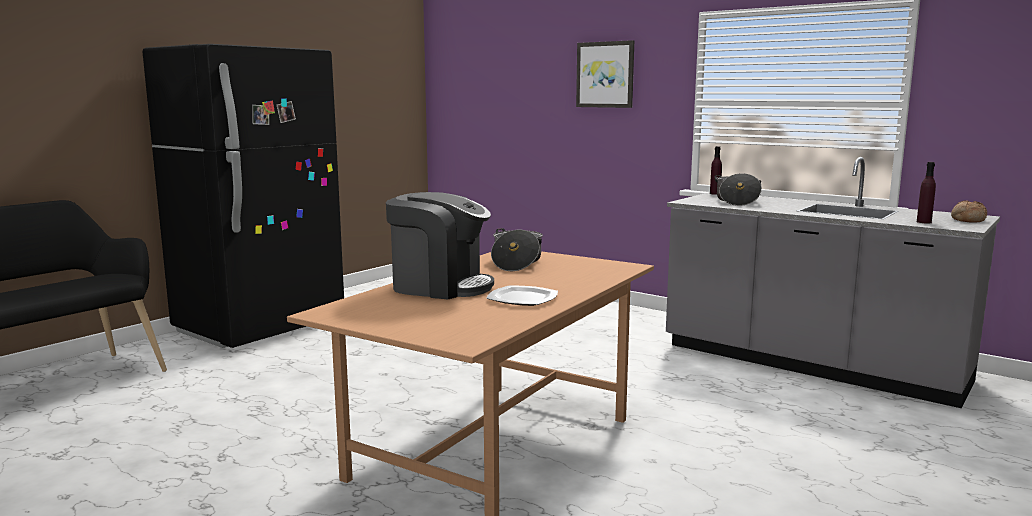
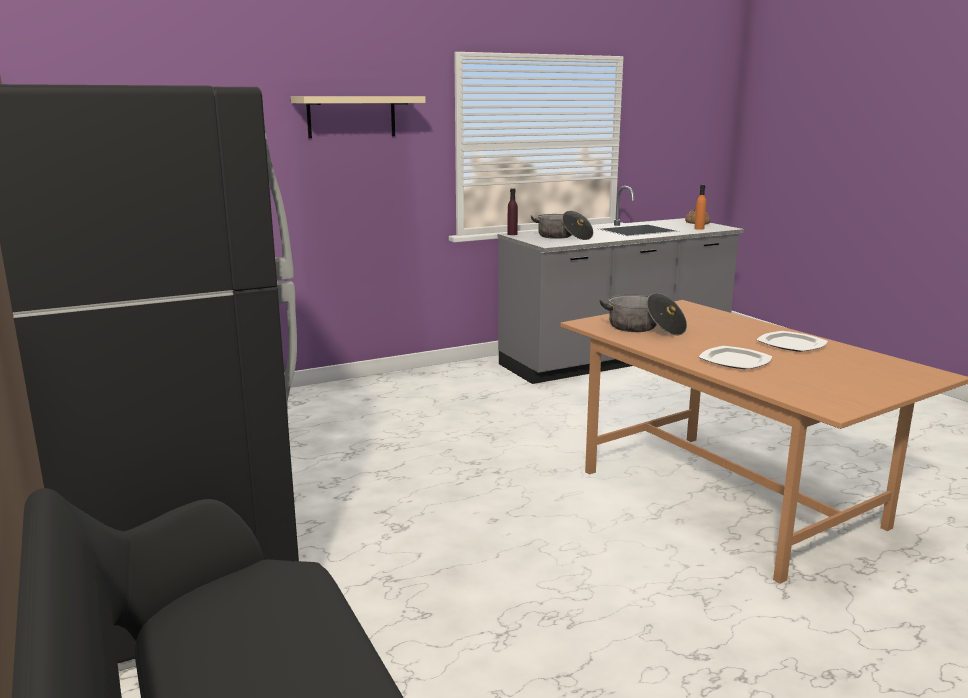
camera: 65 degrees left, 5 degrees up
(440, 286) = (734, 361): coffee machine -> plate
(605, 74) = (351, 116): picture -> beige shelf
(924, 222) = (699, 228): purple bottle -> orange bottle

